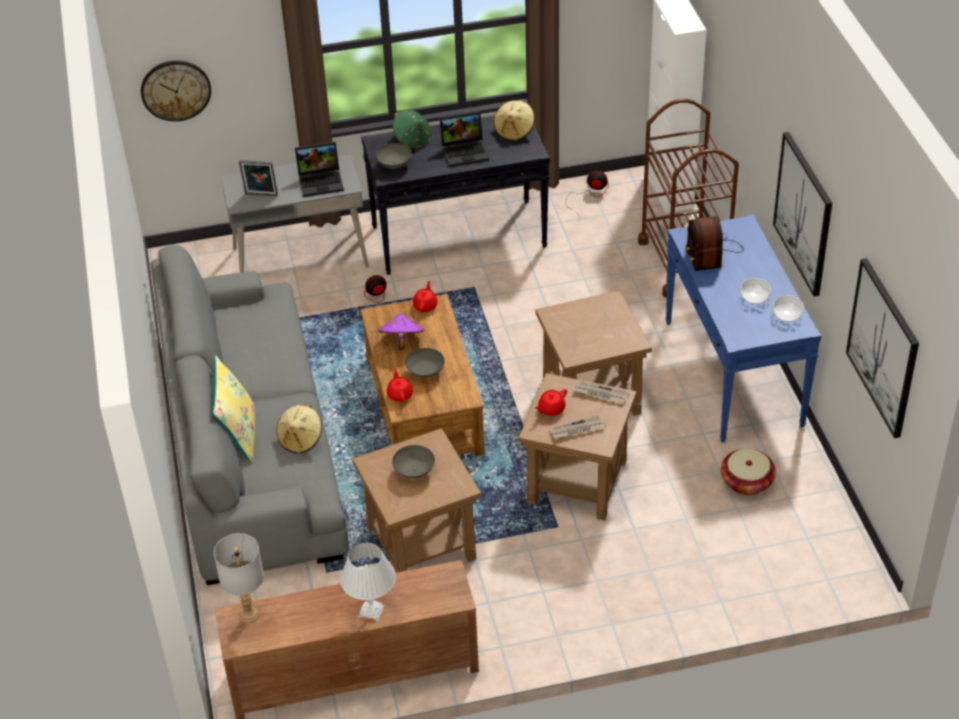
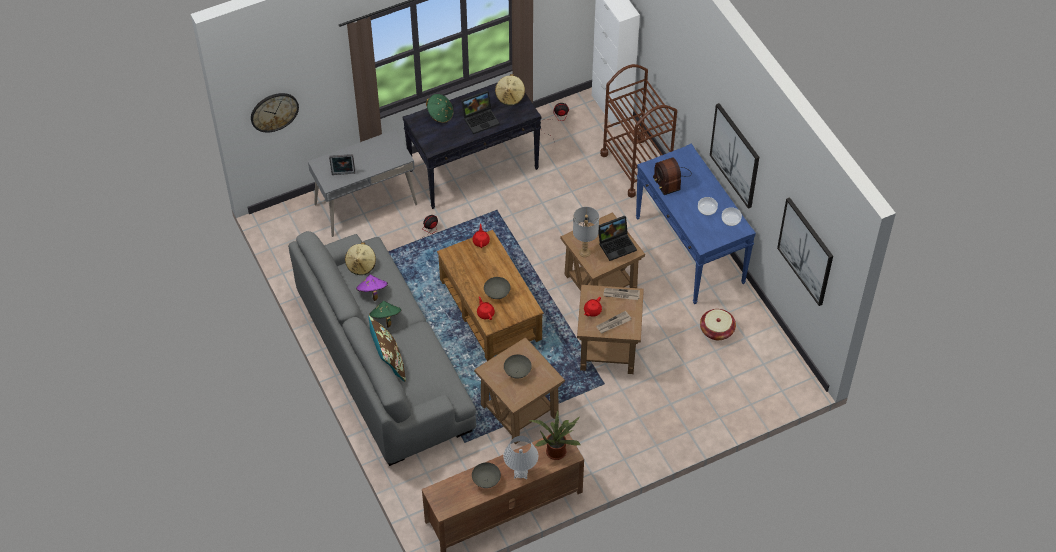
camera: 15 degrees left, 10 degrees up
(238, 435) = (388, 362): yellow pillow -> brown pillow
(248, 614) = (444, 489): grey table lamp -> grey table lamp (584, 252)
(256, 379) = (385, 318): none -> green hat
(301, 439) = (431, 359): beige hat -> beige hat (361, 265)
(322, 181) = (383, 156): laptop -> laptop (617, 244)
(395, 164) = (434, 137): grey bowl -> grey bowl (486, 480)
(401, 341) = (473, 272): purple hat -> purple hat (372, 292)
(437, 588) = (556, 450): none -> potted plant

